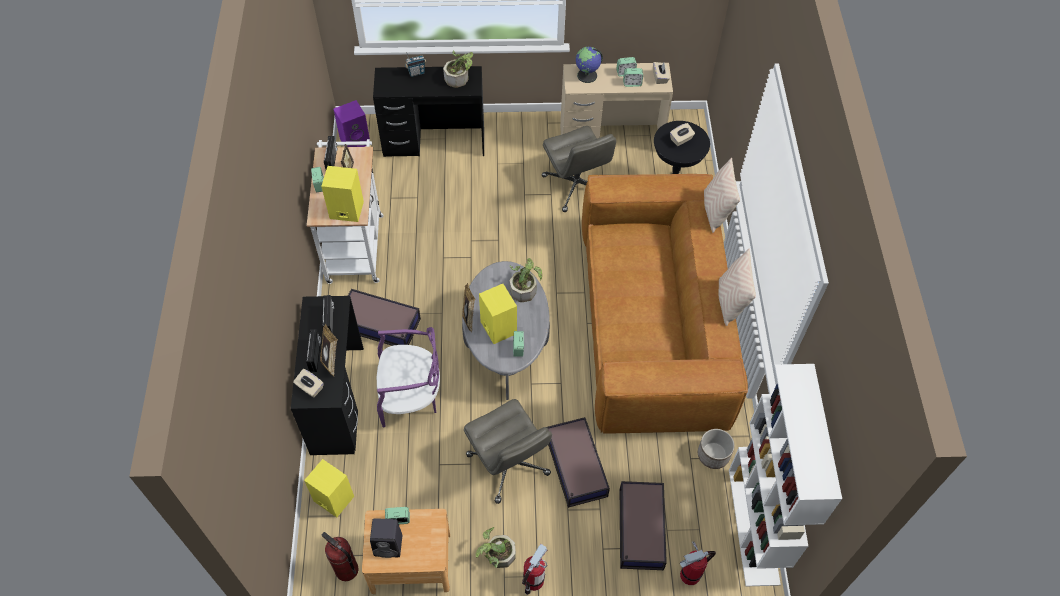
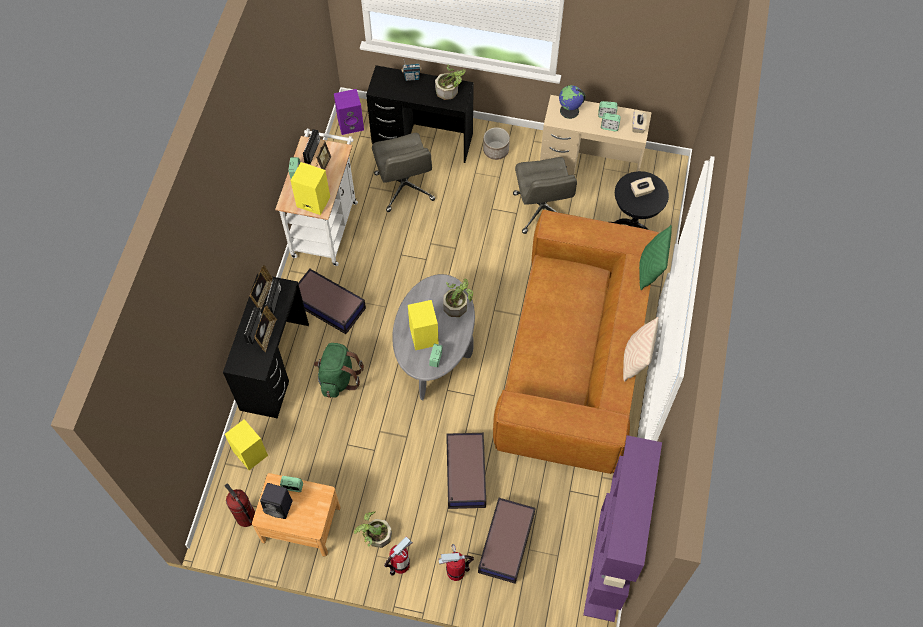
camera: 15 degrees right, 5 degrees up
(310, 388) = (243, 357): beige tissue box -> none
(410, 396) = (338, 378): purple chair -> green backpack
(469, 316) = (401, 319): picture frame -> picture frame (263, 294)
(509, 465) = (407, 459): grey office chair -> grey office chair (405, 187)
(690, 575) = (537, 593): fire extinguisher -> fire extinguisher (456, 571)
(713, 455) = (591, 492): planter -> planter (495, 150)
(715, 211) = (650, 269): beige pillow -> green pillow
(754, 526) = (608, 565): white bookcase -> purple bookcase

